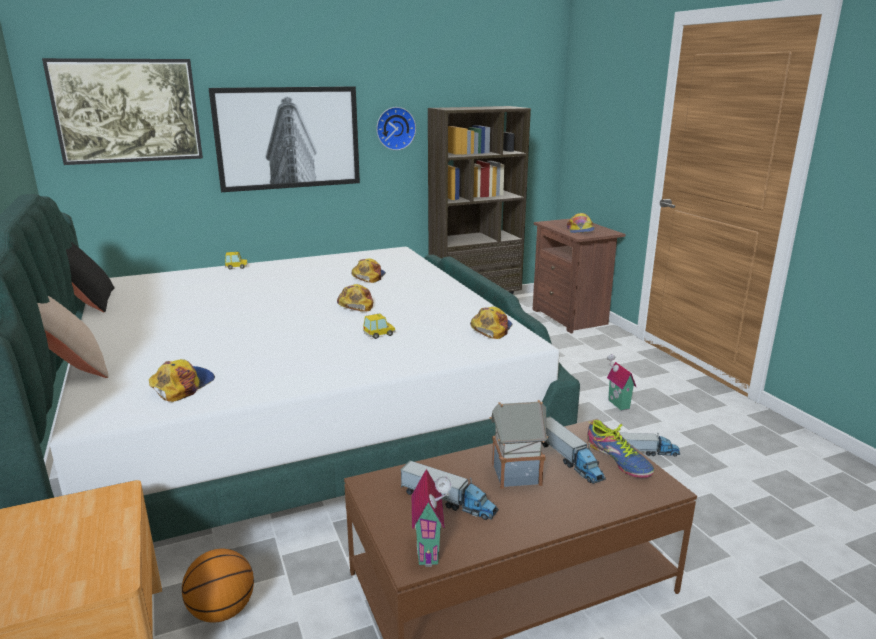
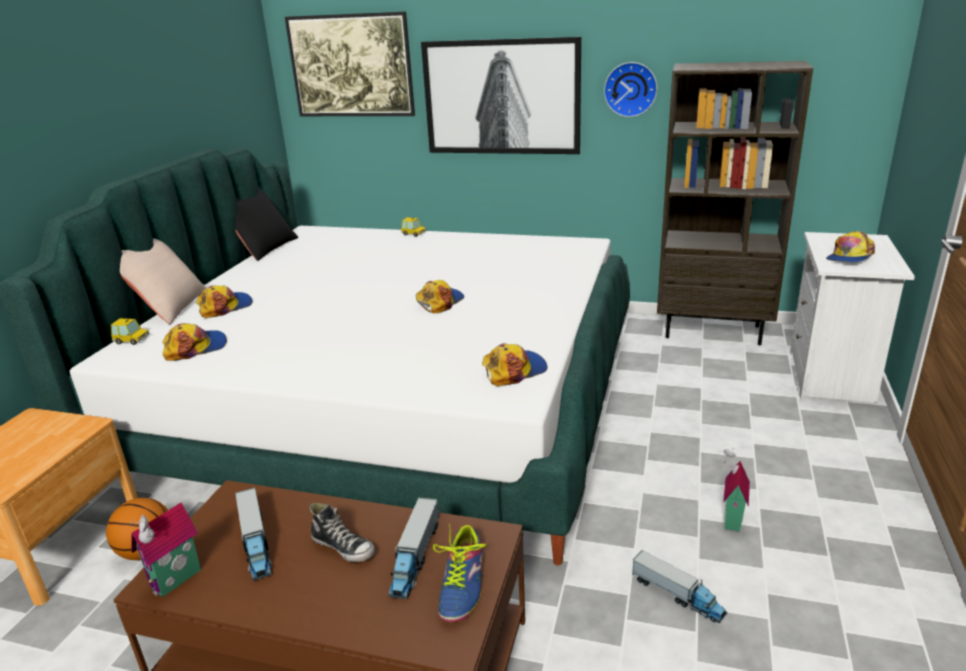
camera: 40 degrees right, 5 degrees up
(368, 276) = (505, 270): cap -> cap (225, 307)
(379, 334) = (403, 343): toy car -> toy car (132, 340)
(515, 475) = (344, 547): toy house -> shoe
(571, 317) = (832, 377): brown nightstand -> white nightstand

